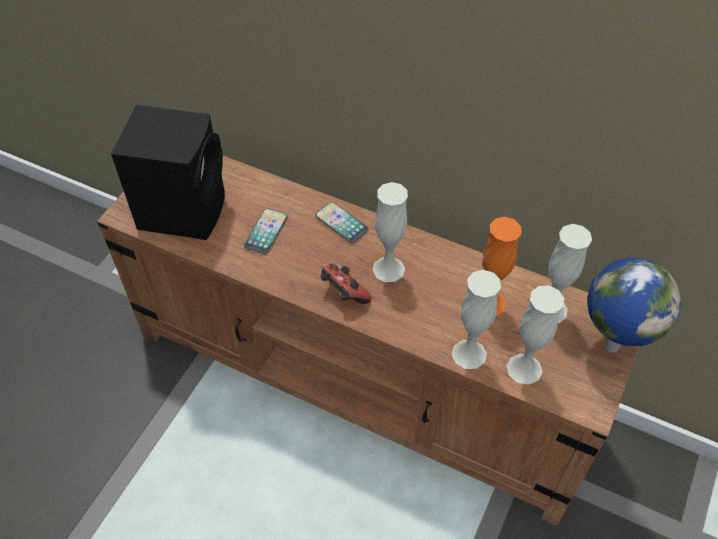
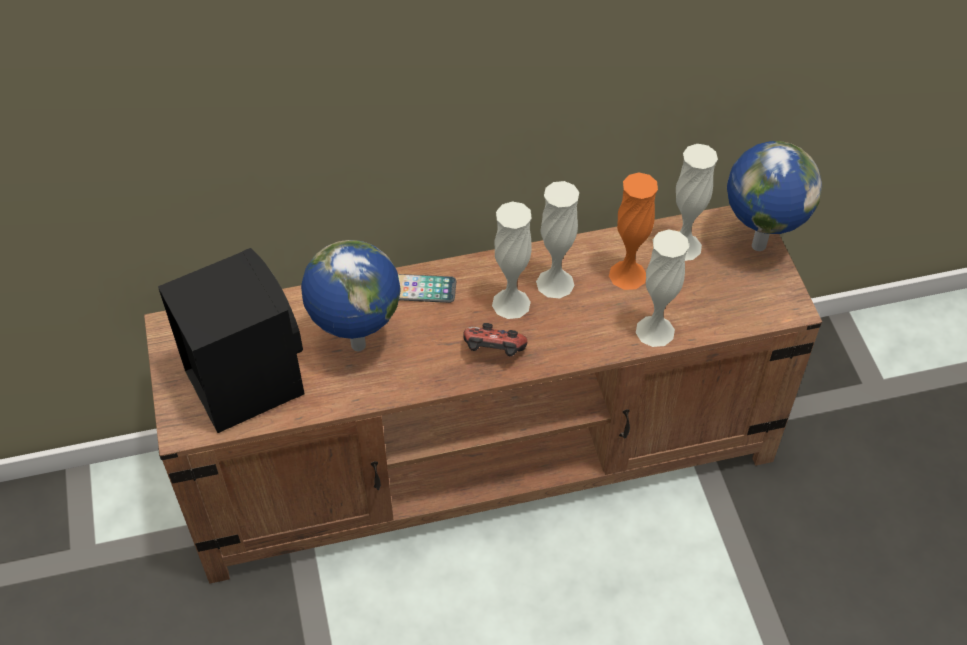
camera: 40 degrees left, 0 degrees up
(266, 232) = (356, 346): phone -> globe
(524, 368) = (710, 312): white vase -> white vase (555, 283)

